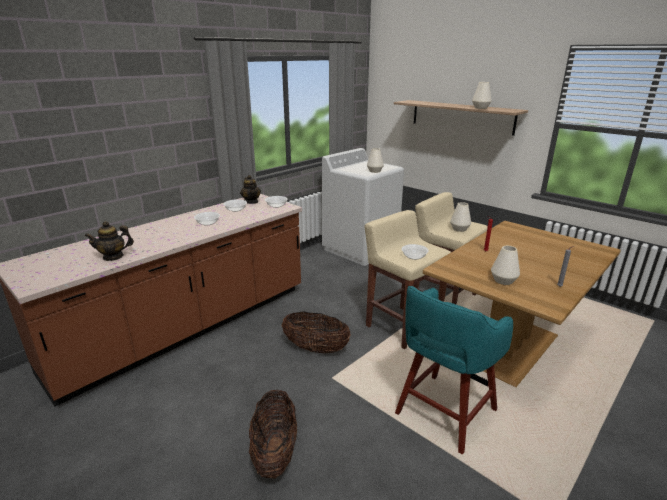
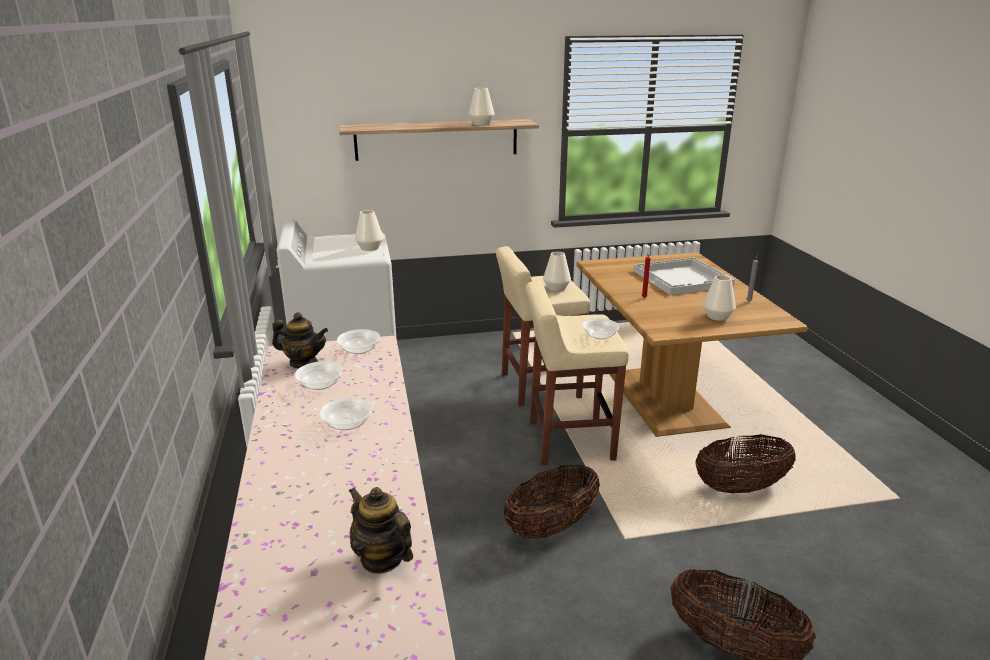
camera: 55 degrees left, 0 degrees up
(113, 257) = (382, 558): teapot -> teapot turned 120 degrees clockwise
(444, 413) = (740, 488): turquoise stool -> basket
(550, 255) = (683, 278): none -> white tray

